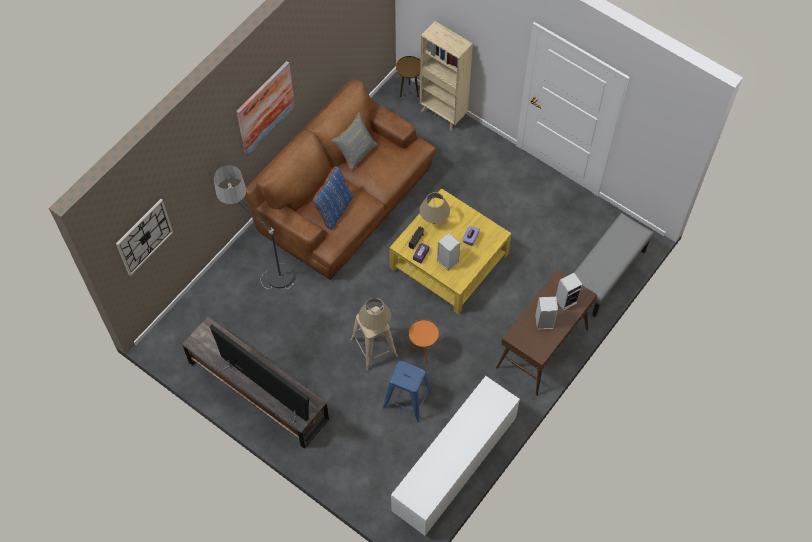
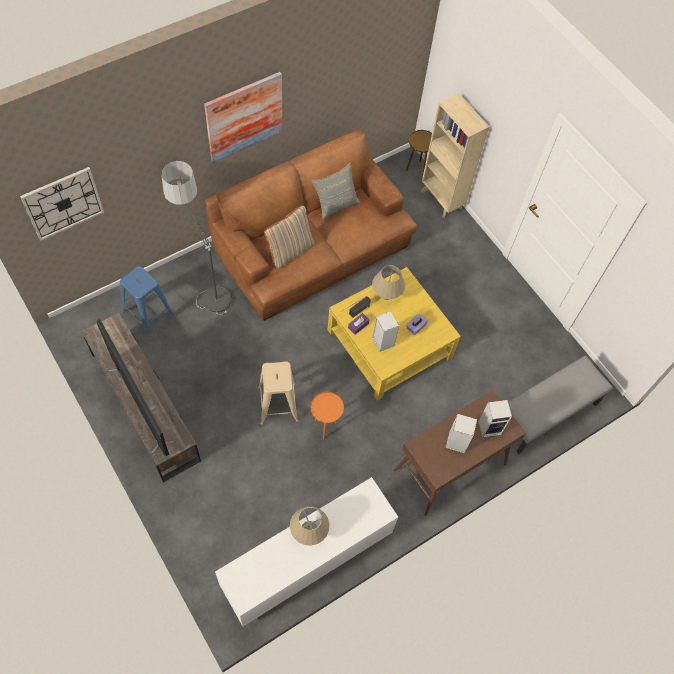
camera: 15 degrees right, 0 degrees up
(334, 209) = (289, 250): blue pillow -> beige pillow
(375, 324) = (278, 380): beige table lamp -> beige table lamp (309, 532)
(407, 400) = (288, 470): blue stool -> blue stool (148, 313)

